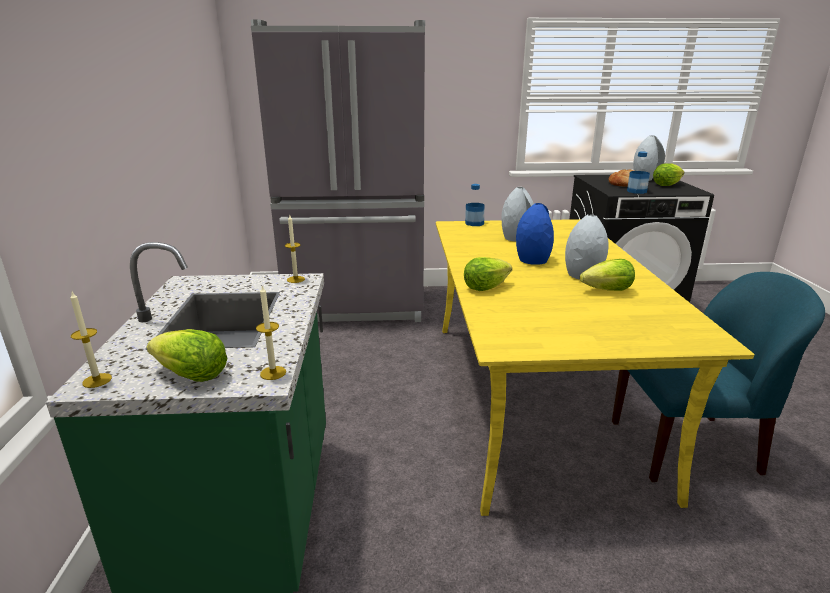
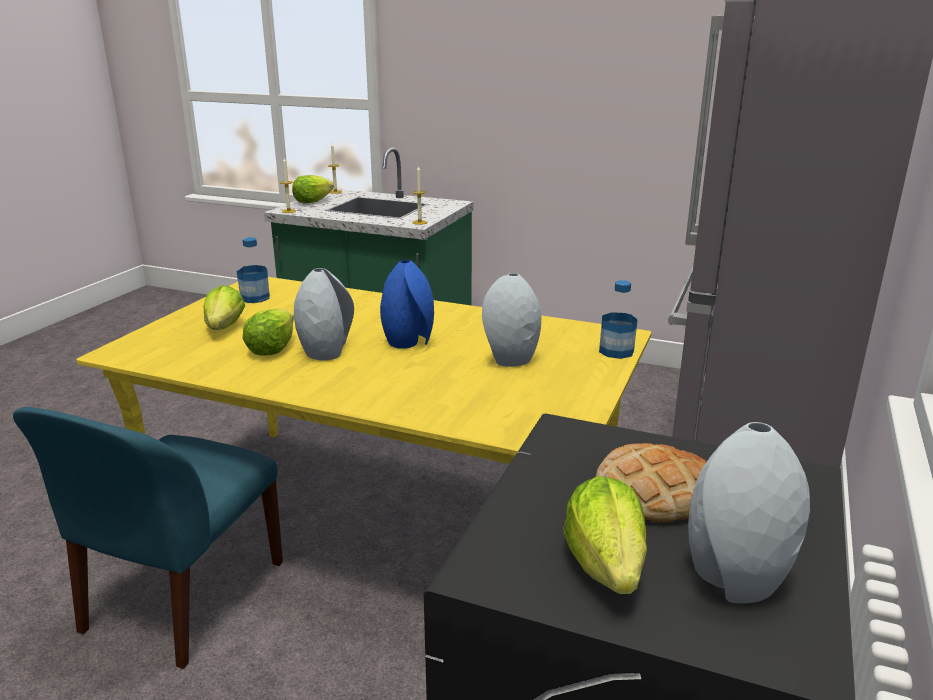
camera: 115 degrees right, 0 degrees up
(485, 287) = (364, 301): lettuce -> lettuce (225, 328)
(636, 191) = (553, 465): bottle -> bottle (255, 298)

